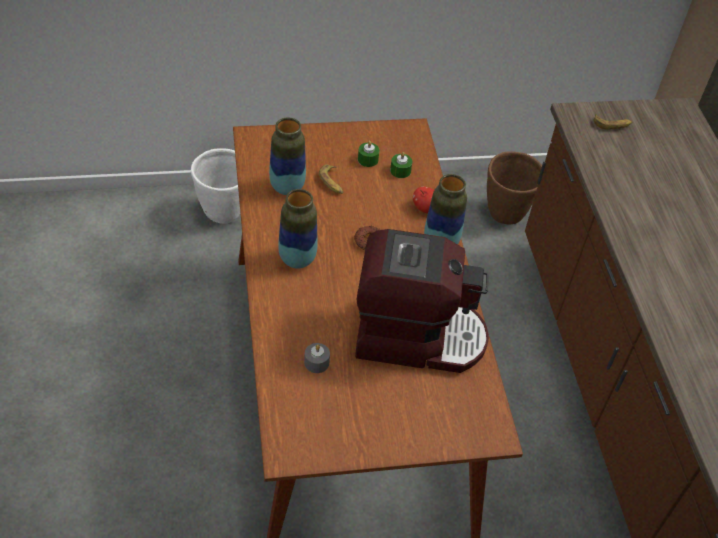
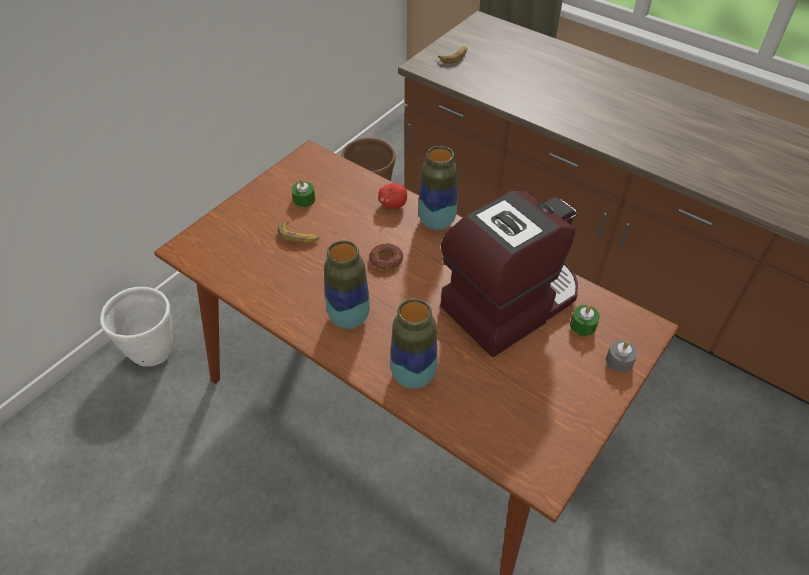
camera: 40 degrees left, 0 degrees up
(287, 187) = (266, 267): vase -> vase (413, 376)
(316, 362) = (470, 387): grey candle -> grey candle (619, 361)
(400, 171) = (339, 190): green candle -> green candle (583, 325)

